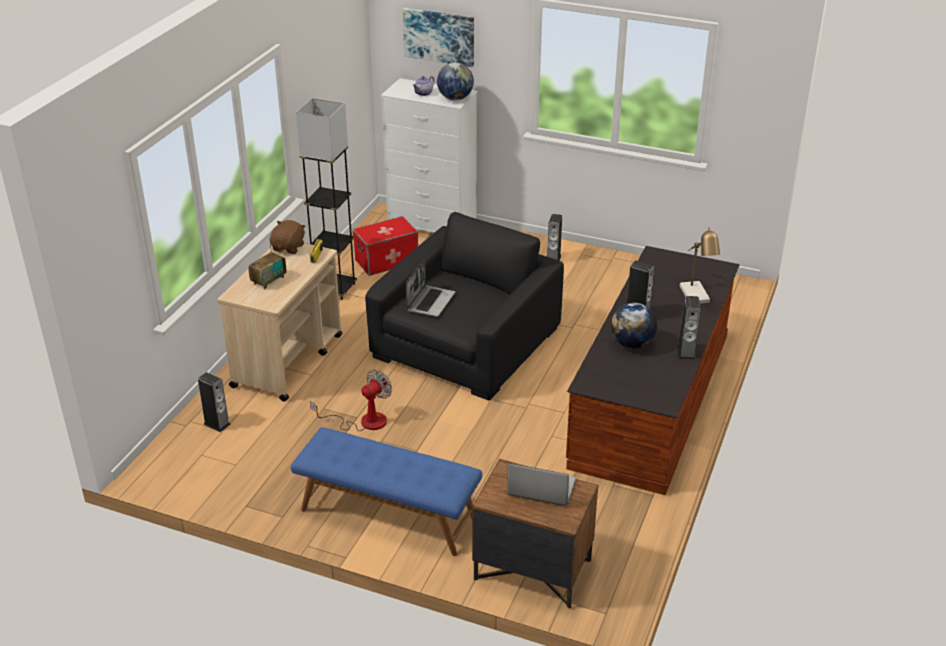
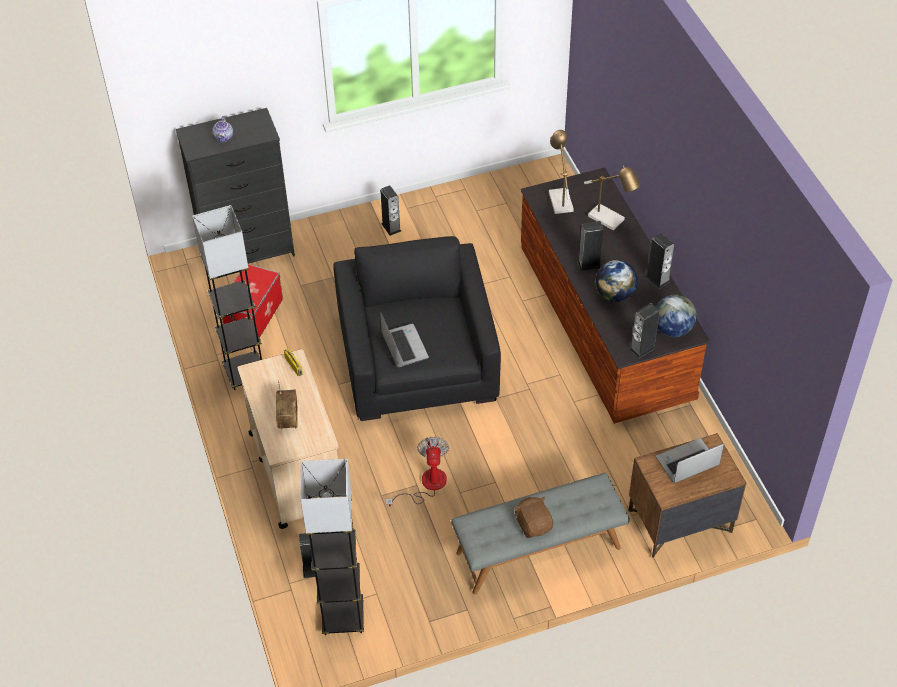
camera: 40 degrees left, 15 degrees up
(193, 464) = (343, 617): none -> grey floor lamp
(289, 247) = (259, 372): brown plush toy -> brown plush toy (533, 525)
(388, 515) = (538, 551): blue bench -> grey bench
(433, 225) = (248, 250): white dresser -> black dresser
(439, 36) = (215, 73): picture -> none
(455, 98) = (260, 128): globe -> globe (672, 329)
(606, 389) = (642, 348): none -> speaker
(670, 265) = (559, 198): none -> table lamp

